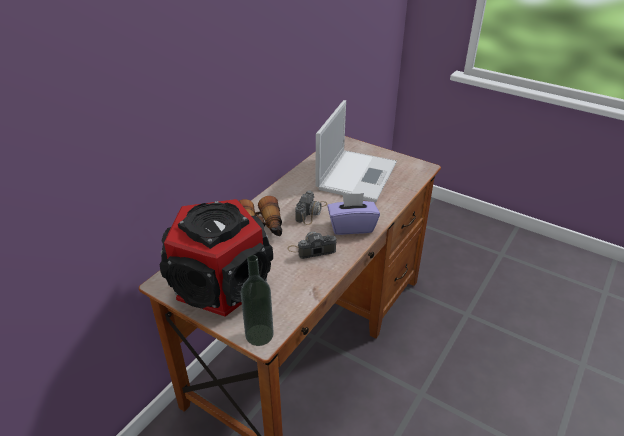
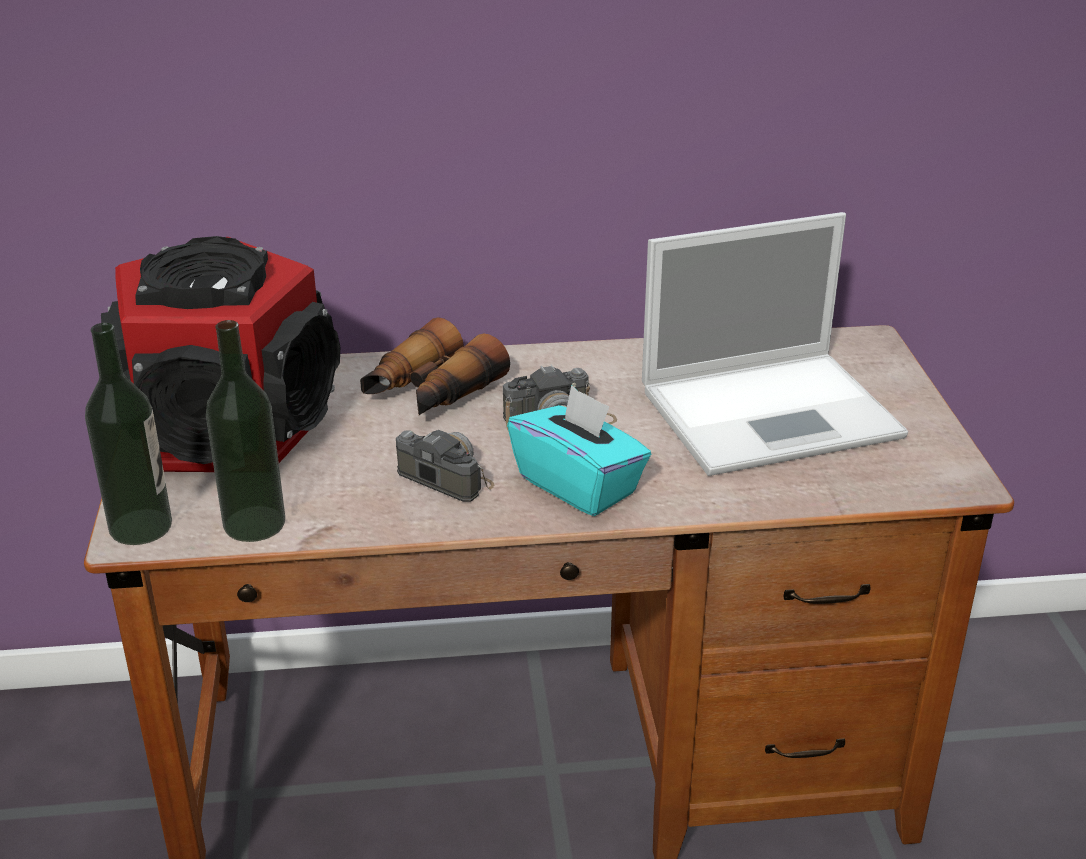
camera: 50 degrees right, 5 degrees down
(291, 305) = (254, 523): none -> bottle
(352, 226) = (578, 485): purple tissue box -> turquoise tissue box

